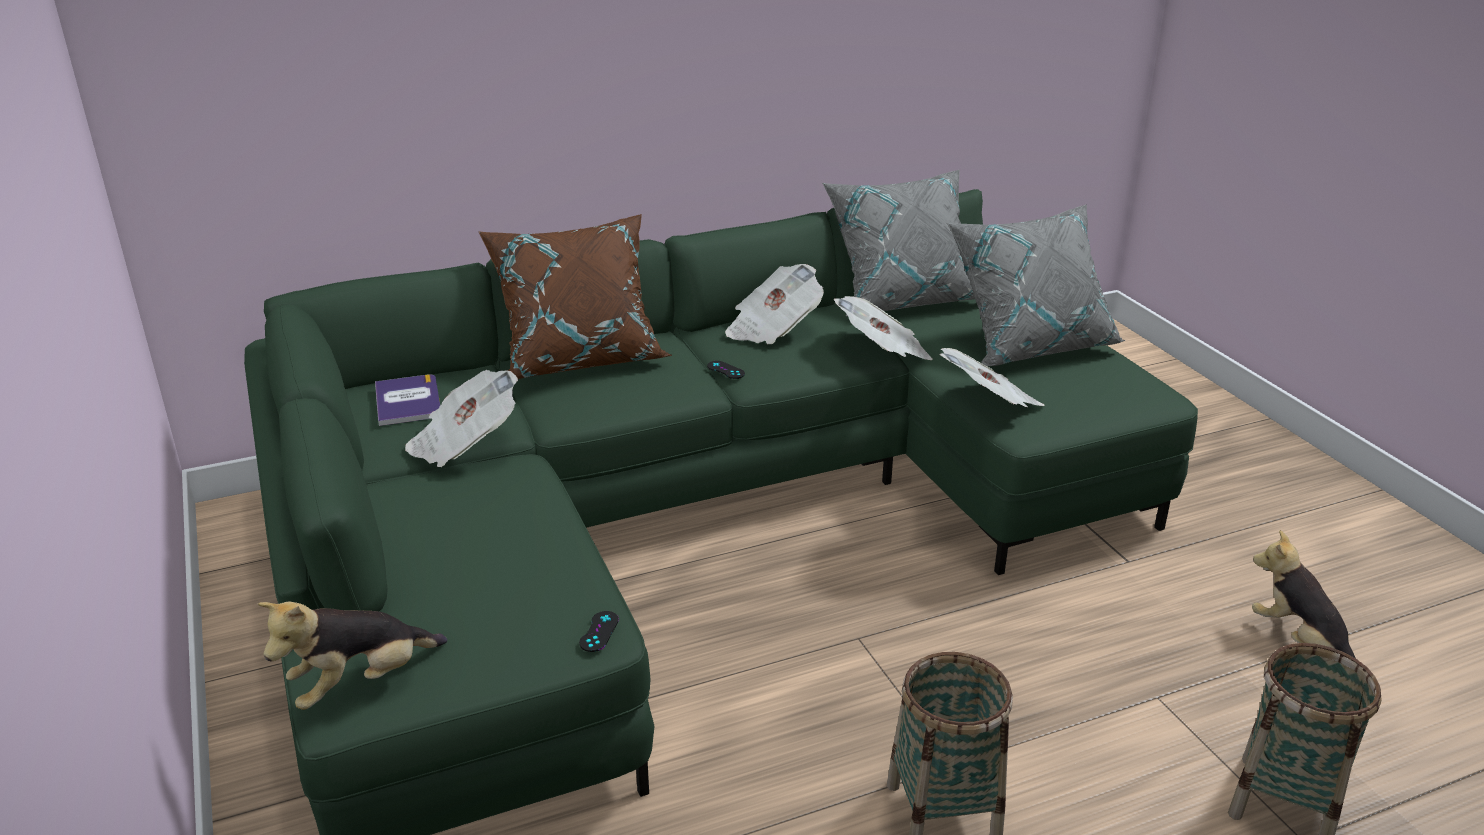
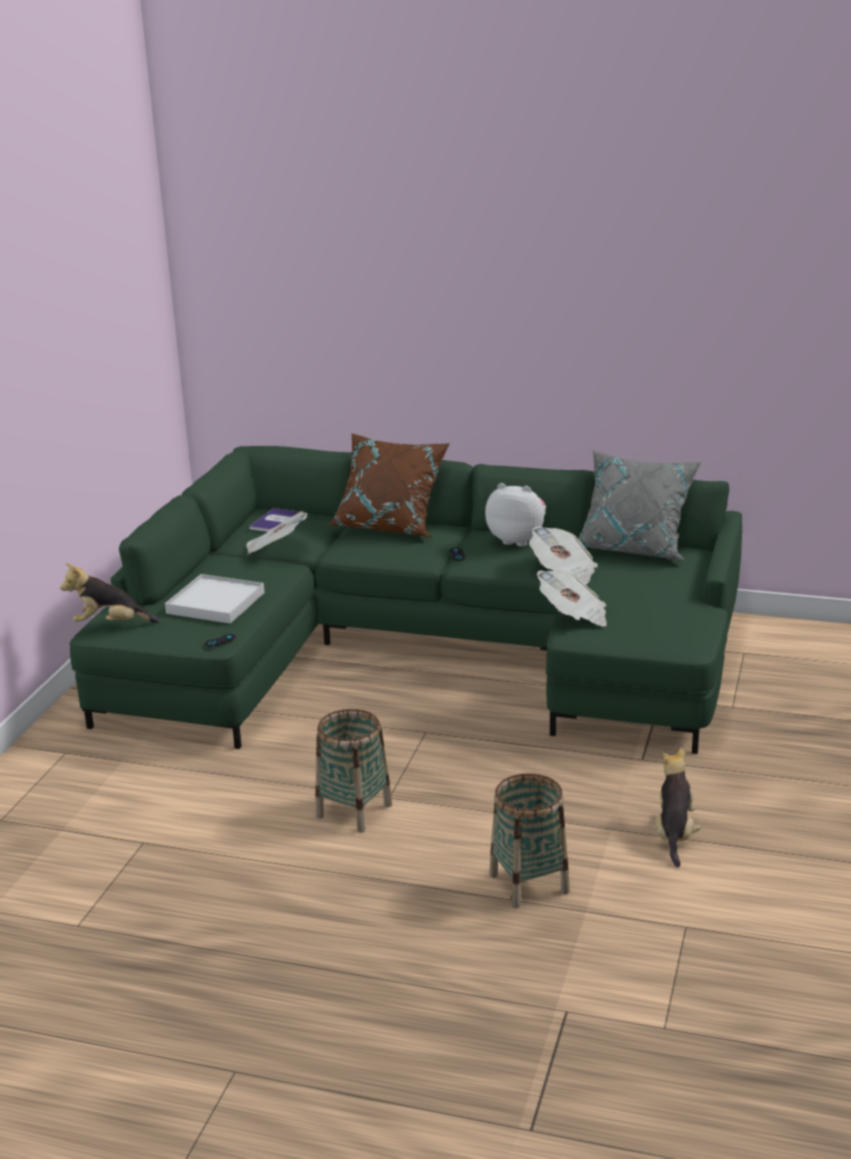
camera: 40 degrees right, 5 degrees down
(498, 567) = (216, 603): none -> white tray
(772, 328) = (517, 540): newspaper -> plush toy
(1030, 344) = (664, 594): grey pillow -> none

